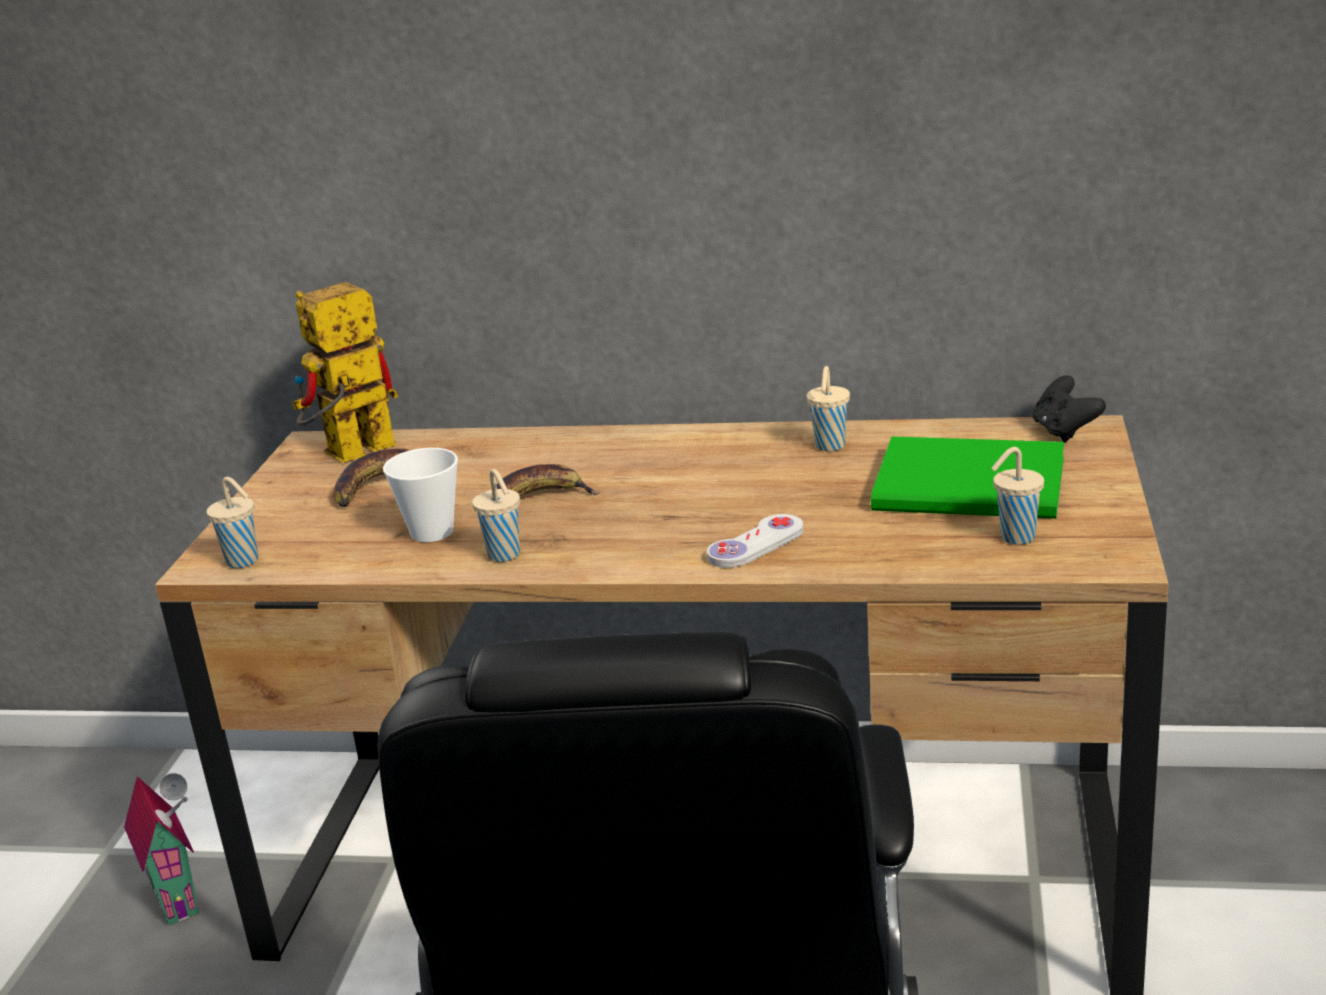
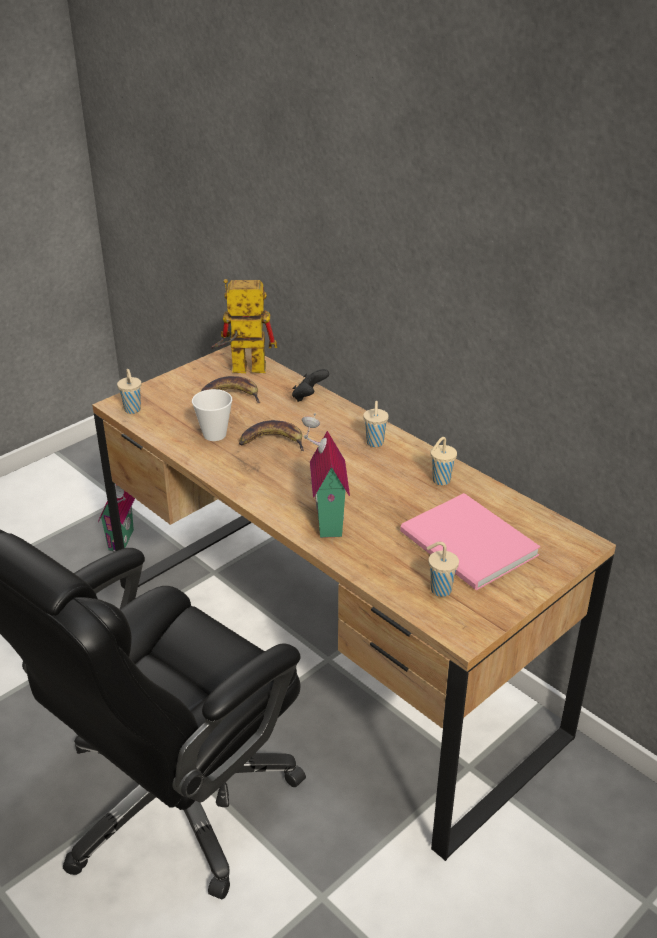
camera: 35 degrees right, 10 degrees up
(505, 555) = (223, 465): beige cup -> beige cup (375, 443)
(756, 544) = (325, 521): white game controller -> toy house
(975, 487) = (468, 547): green book -> pink book
(1064, 432) = (566, 538): black game controller -> black game controller (309, 397)

